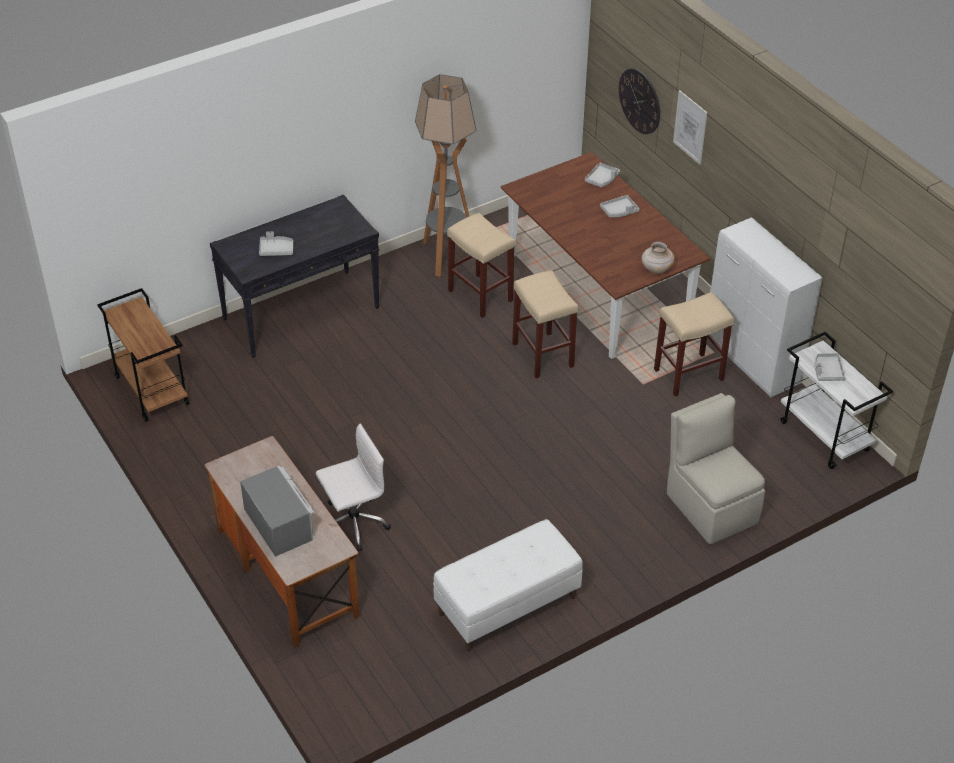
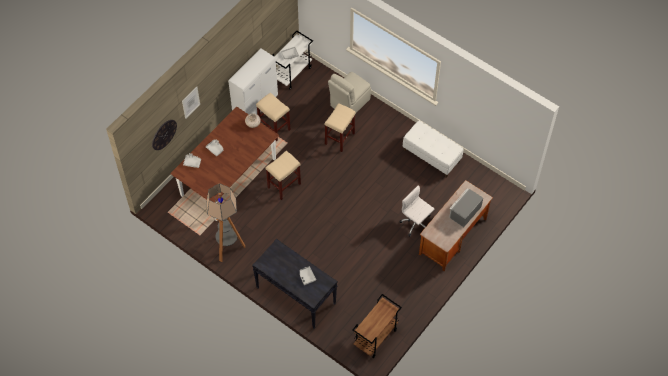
camera: 110 degrees left, 15 degrees up
(479, 295) = (252, 224): beige stool -> beige stool (339, 139)

